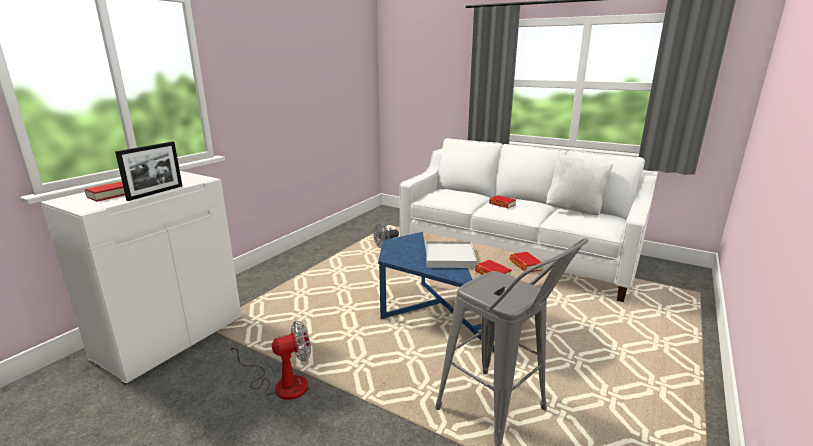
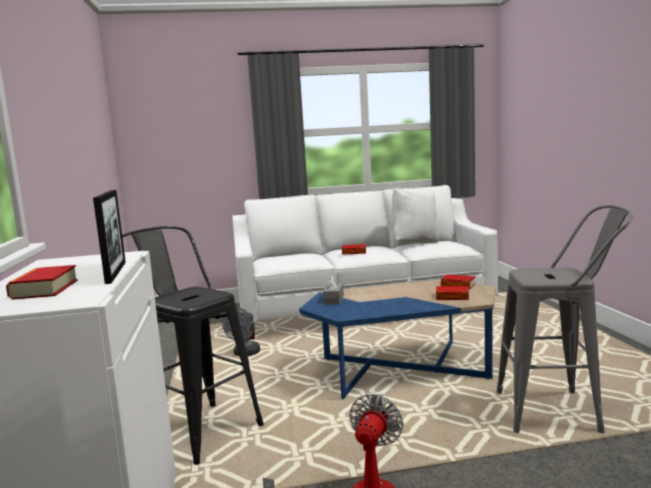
camera: 40 degrees left, 10 degrees down
(291, 296) = (198, 428): none -> black stool
(415, 242) = (333, 299): none -> grey tissue box
(450, 257) = (392, 299): white tray -> none

